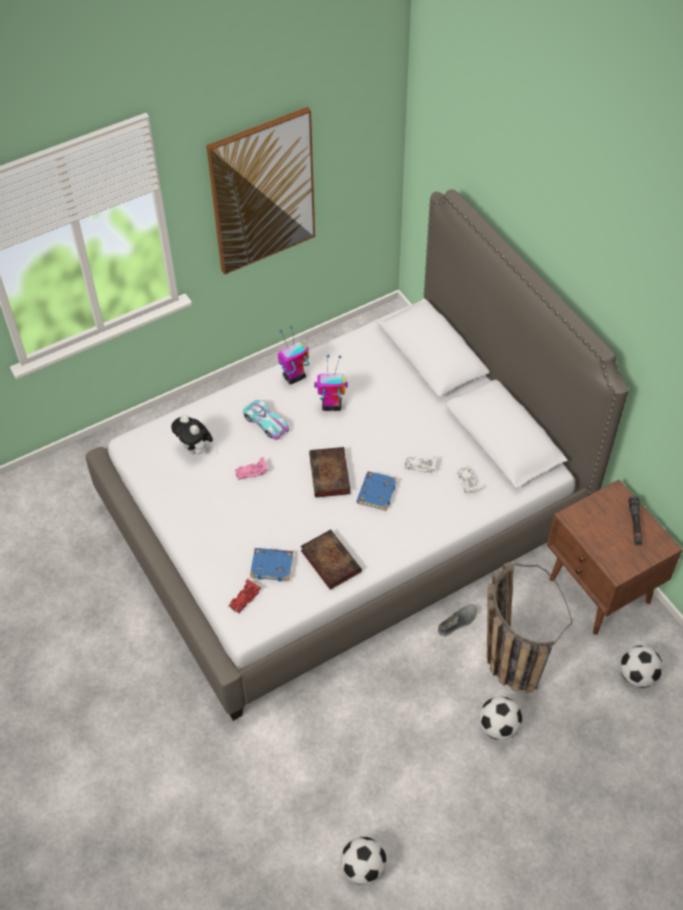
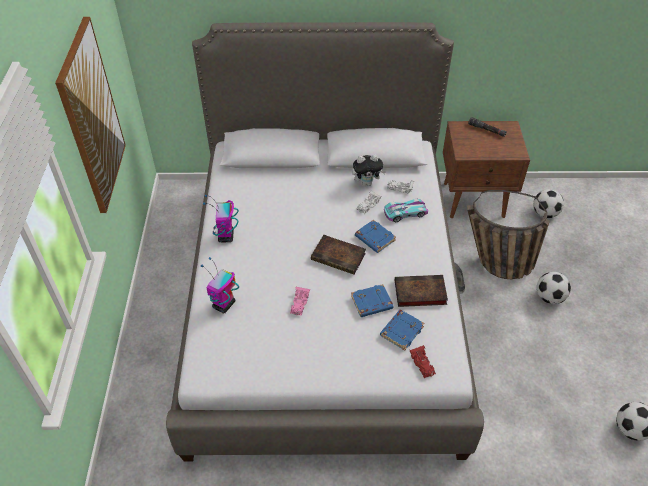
camera: 60 degrees left, 5 degrees down
(195, 449) = (247, 331): plush toy -> plush toy (367, 183)
(266, 423) = (257, 272): toy car -> toy car (405, 213)
(290, 527) = (371, 303): none -> blue book
(331, 405) = (273, 227): toy robot -> toy robot (224, 305)

